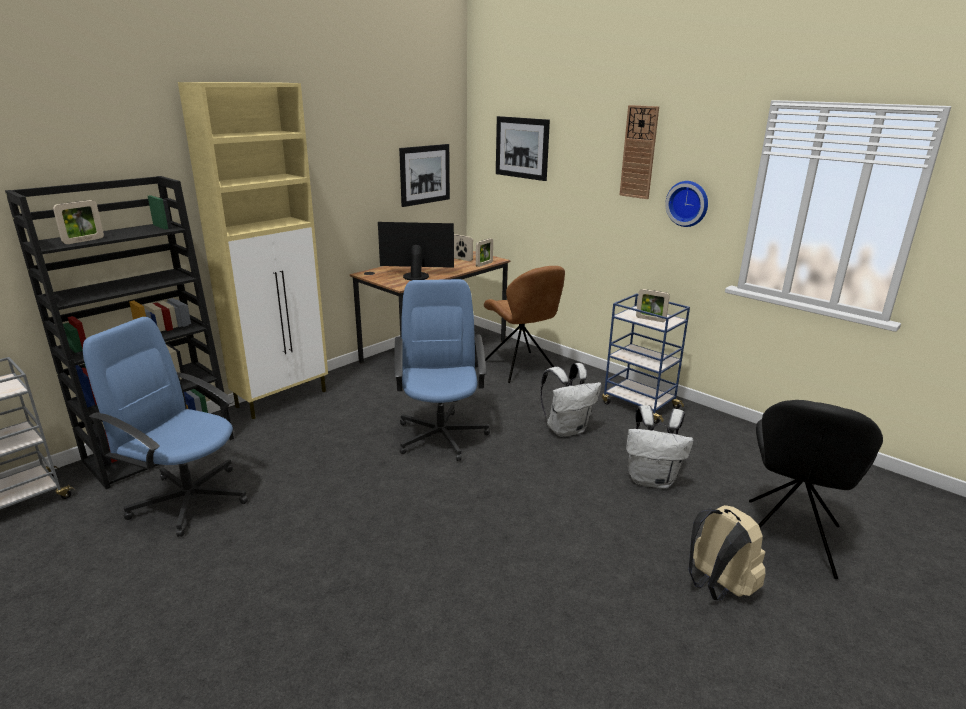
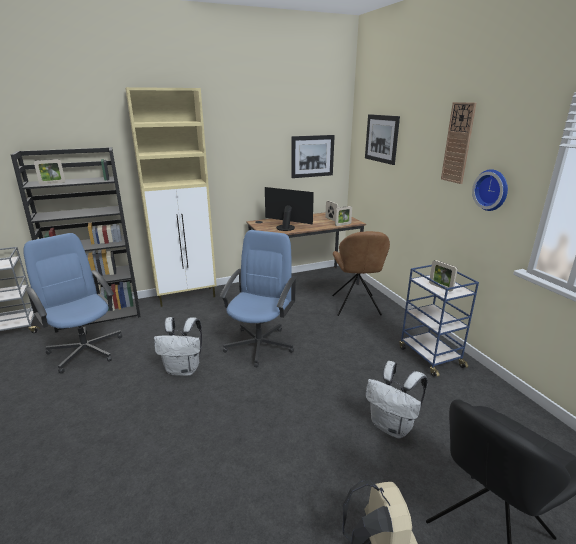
camera: 25 degrees right, 0 degrees up
(567, 429) = (353, 363): white backpack -> white backpack (184, 369)

